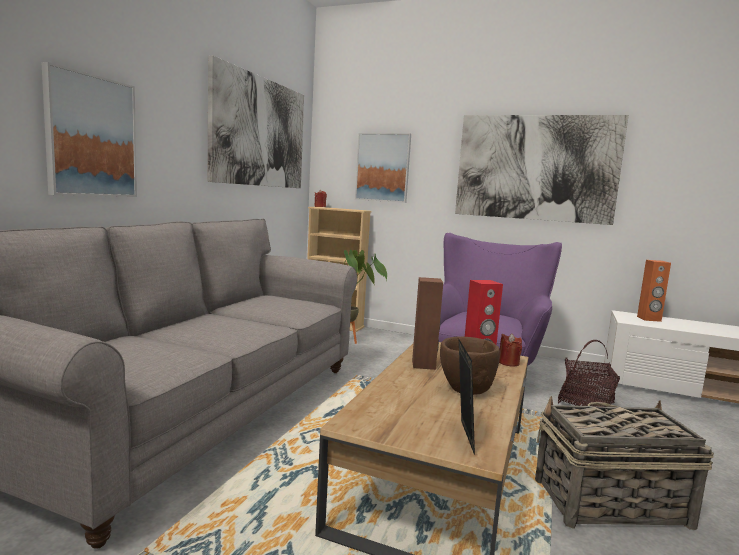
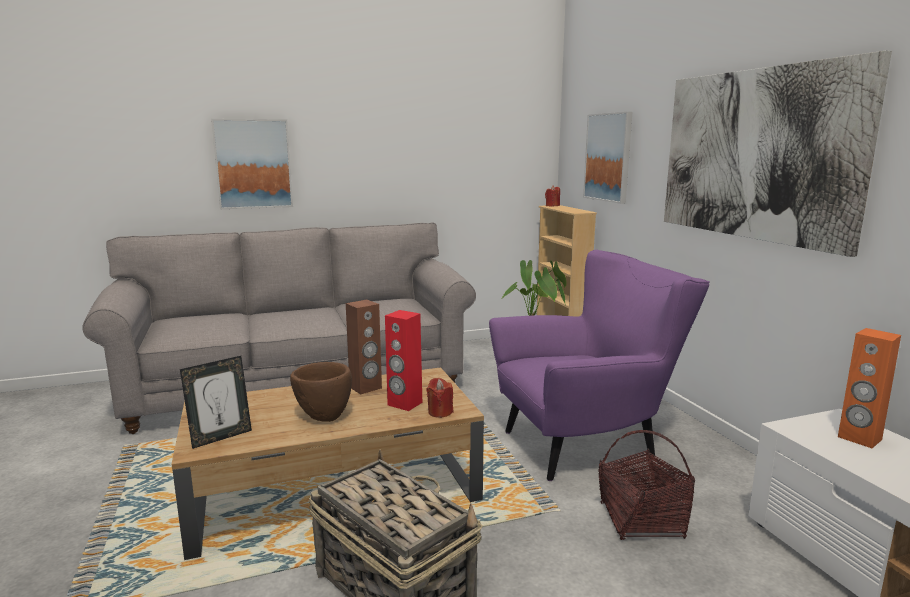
camera: 50 degrees right, 5 degrees up
(260, 132) = (458, 131): picture -> none

